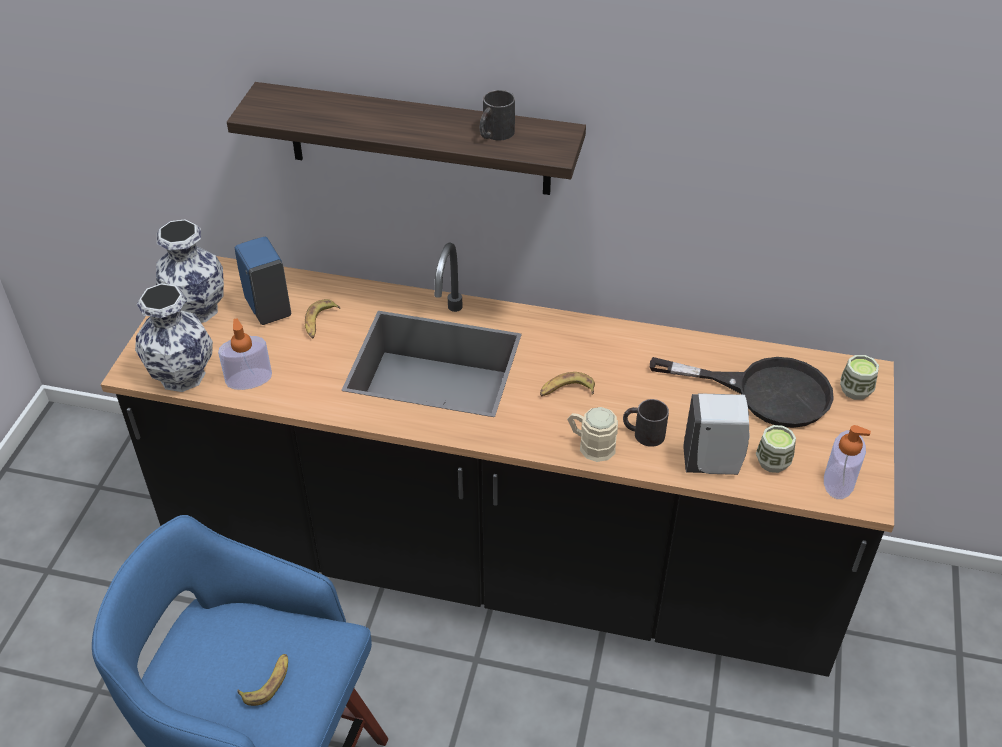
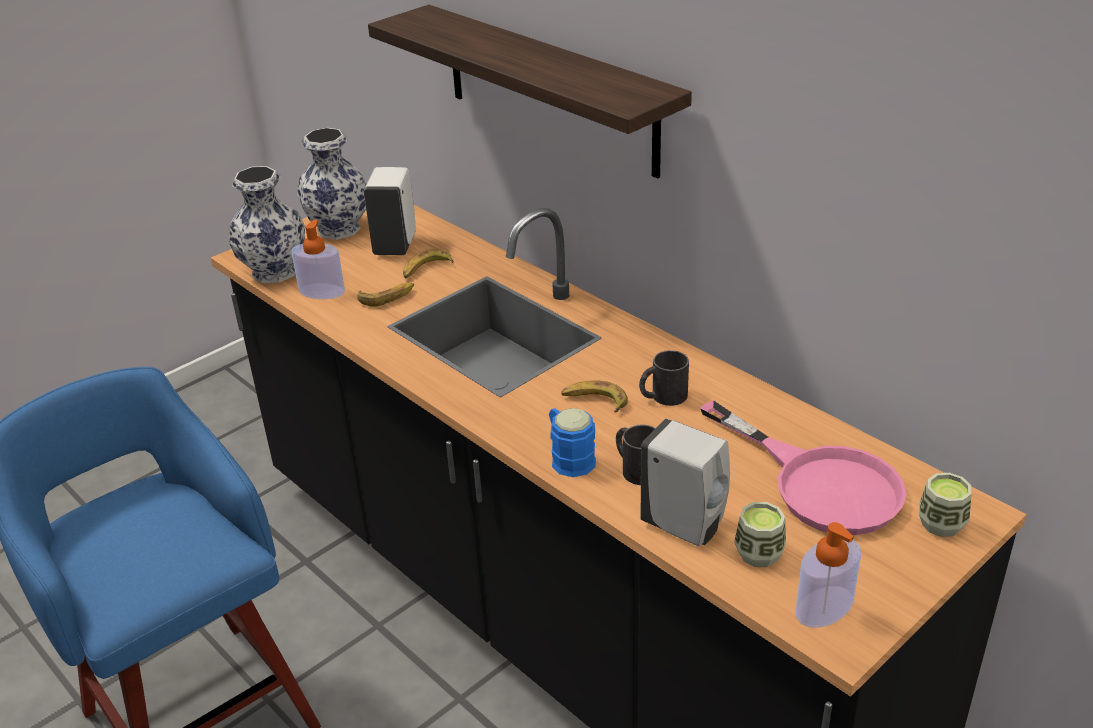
camera: 35 degrees right, 10 degrees down
(267, 308) = (395, 245): blue soap dispenser -> white soap dispenser
(268, 682) = (140, 558): banana -> banana (387, 297)
(494, 134) = (586, 78): black mug -> black mug (662, 396)
(590, 445) = (568, 457): beige mug -> blue mug
(765, 392) = (819, 483): black frying pan -> pink frying pan

